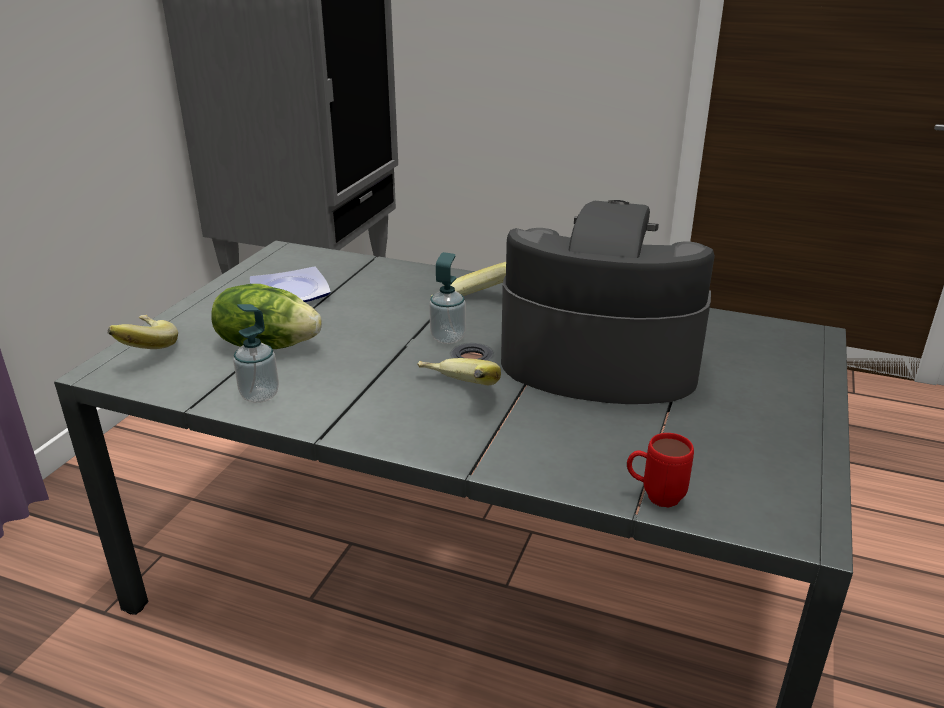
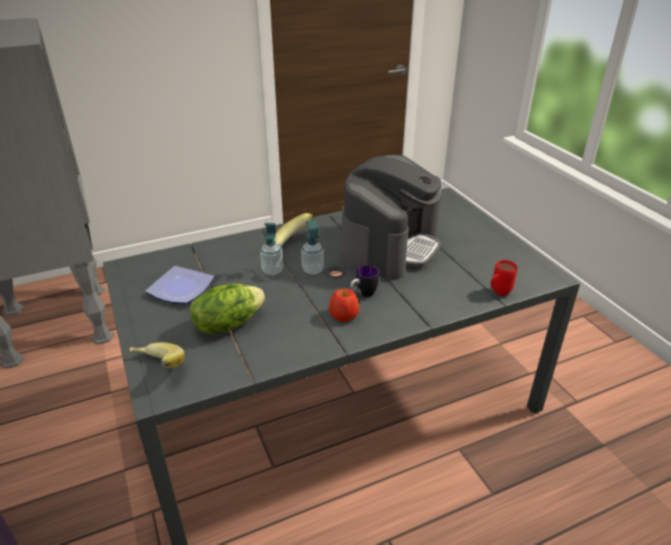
camera: 45 degrees left, 5 degrees up
(259, 395) = (277, 350): soap dispenser -> soap dispenser (272, 270)
(392, 401) = (344, 315): none -> apple
(456, 393) = (363, 294): banana -> mug
(598, 359) = (390, 246): coffee machine -> coffee machine turned 150 degrees clockwise

